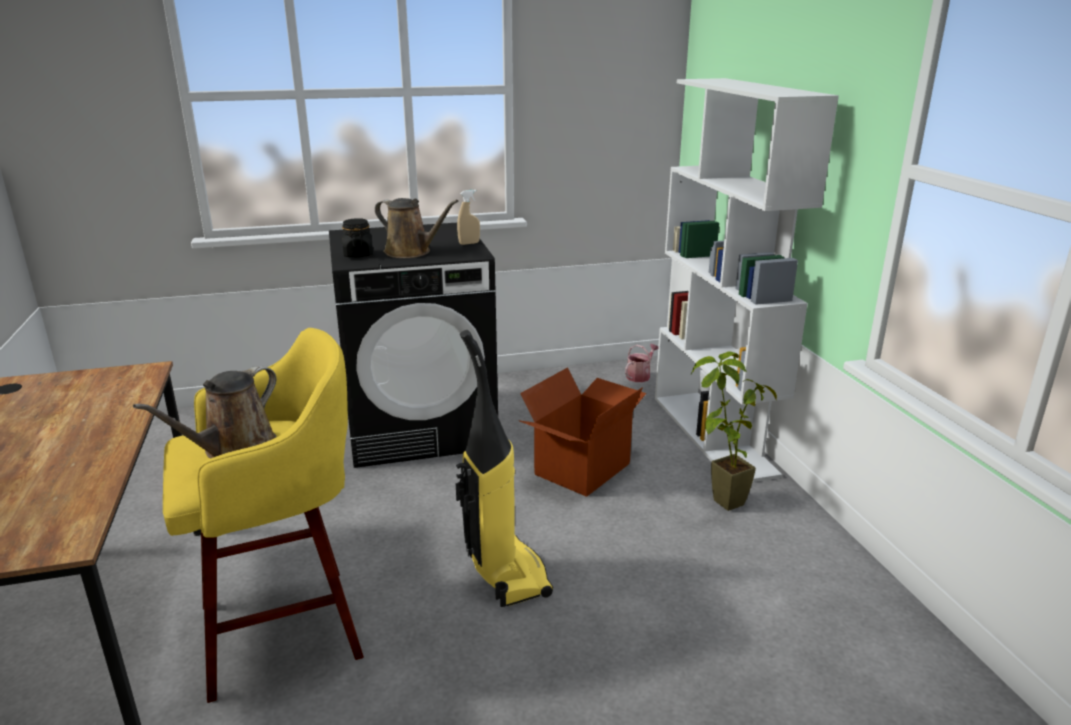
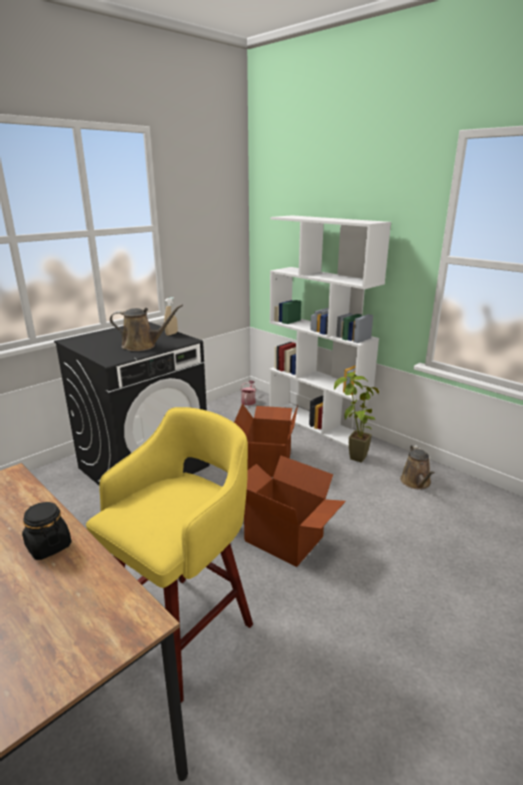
camera: 30 degrees left, 0 degrees up
(234, 449) = (162, 509): brown watering can -> brown watering can (416, 483)
(358, 254) = (107, 353): black jar -> black jar (48, 546)
(505, 573) = (284, 538): vacuum cleaner -> cardboard box

